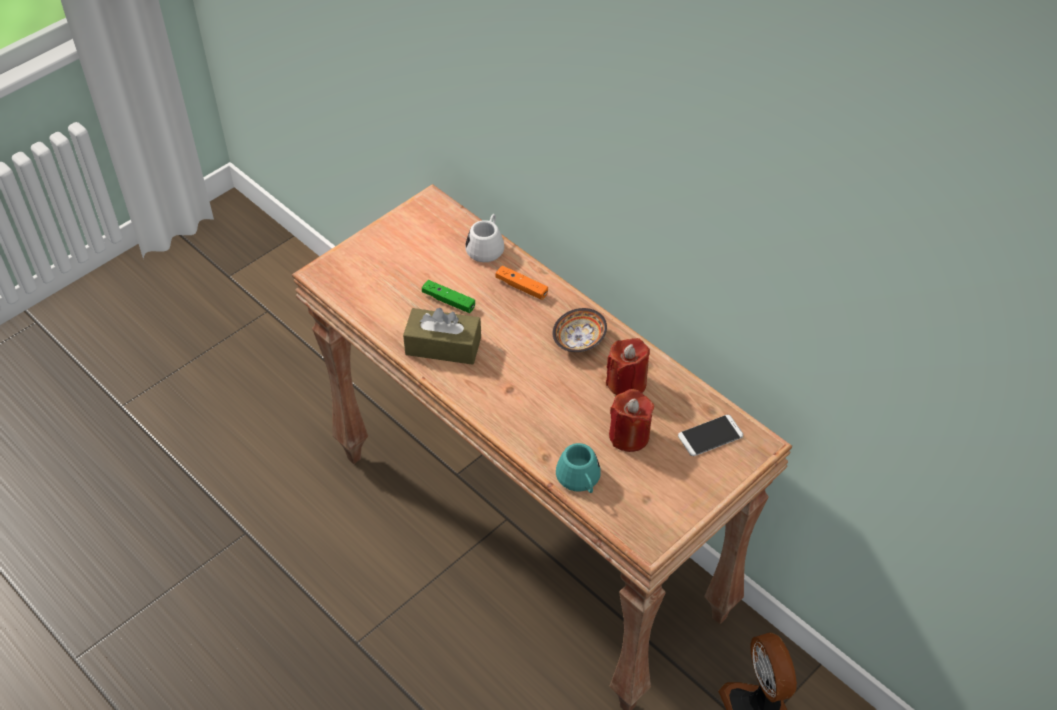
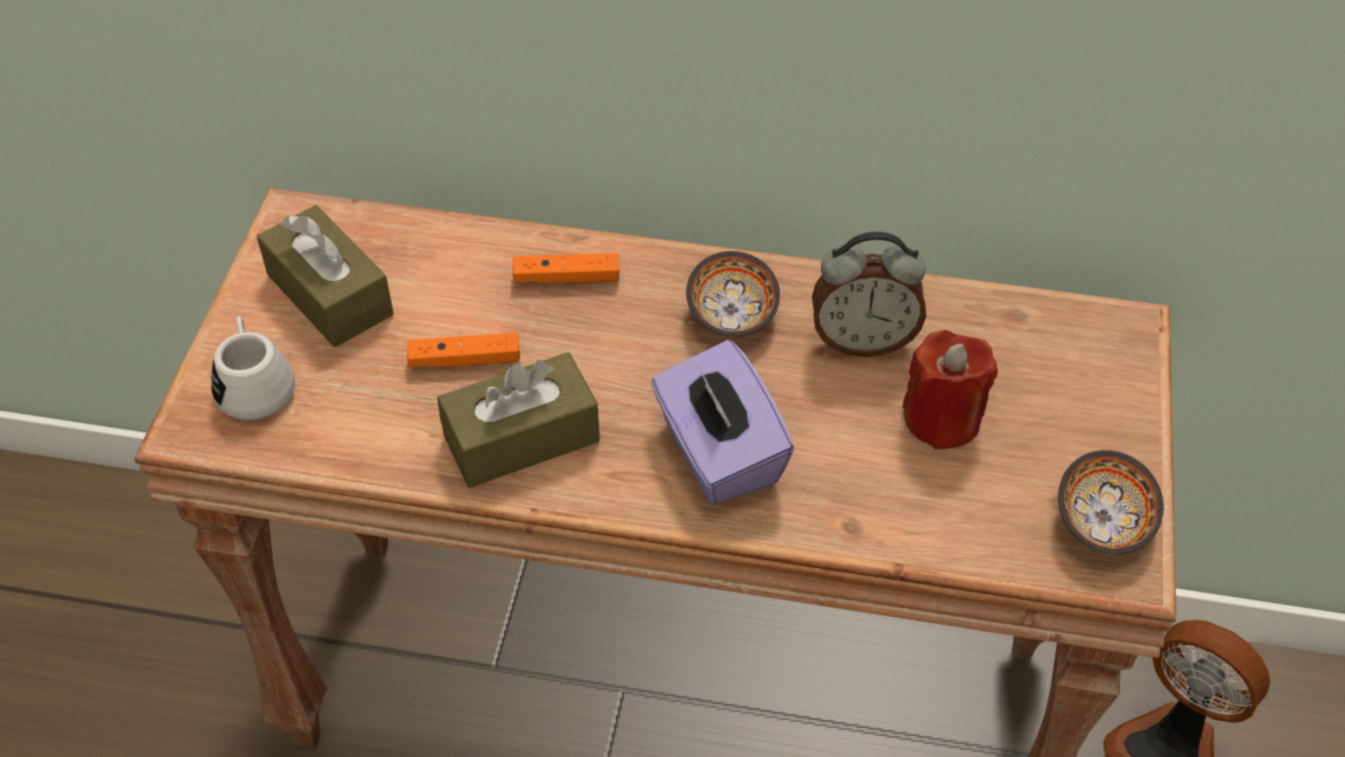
camera: 35 degrees left, 0 degrees up
(417, 244) = (330, 294): none -> brown tissue box
(448, 301) = (465, 360): green game controller -> orange game controller
(486, 246) = (452, 242): white mug -> white mug (254, 384)
(518, 396) = (718, 453): none -> purple tissue box
(580, 480) = (937, 532): turquoise mug -> none
(626, 383) = (863, 341): red candle -> alarm clock
(658, 517) = (1103, 521): none -> bowl
(710, 436) = (1054, 353): phone -> none

